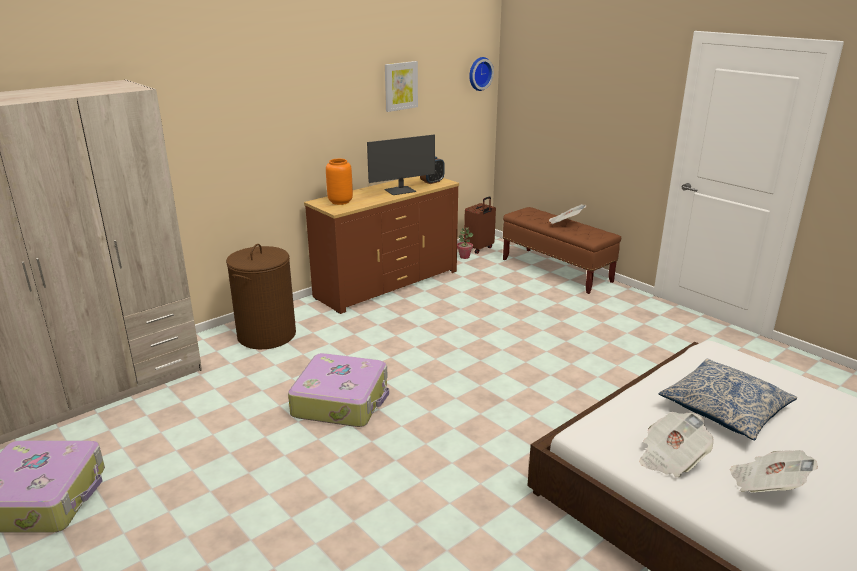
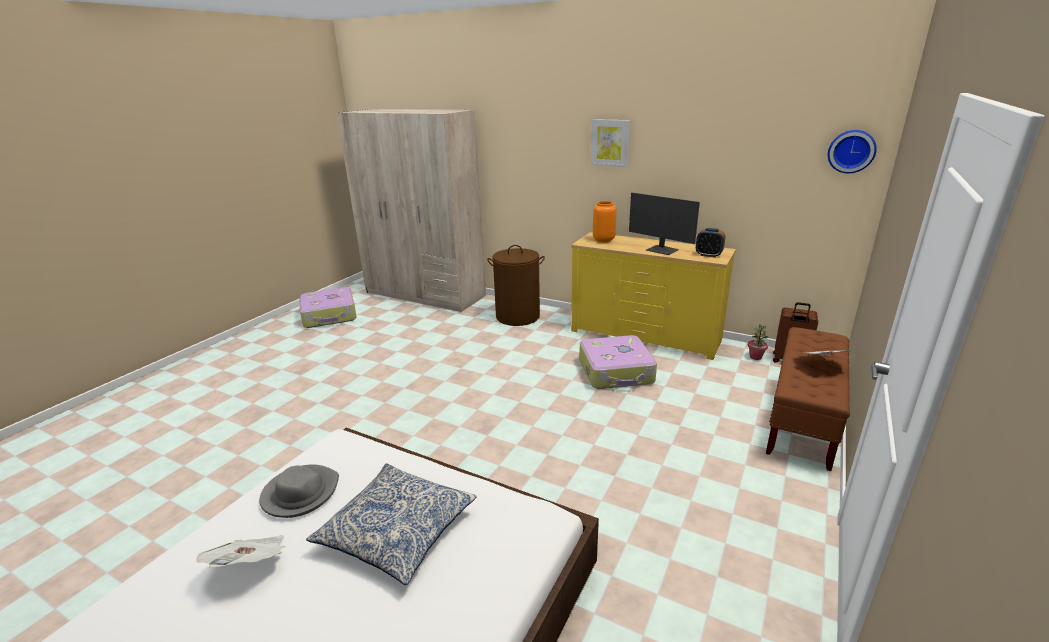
camera: 70 degrees right, 0 degrees up
(341, 401) = (449, 364): suitcase -> suitcase (616, 372)
(387, 284) = (645, 335): brown dresser -> yellow dresser
(400, 86) = (716, 148): picture -> picture (610, 143)
(670, 458) = (300, 493): newspaper -> grey hat

